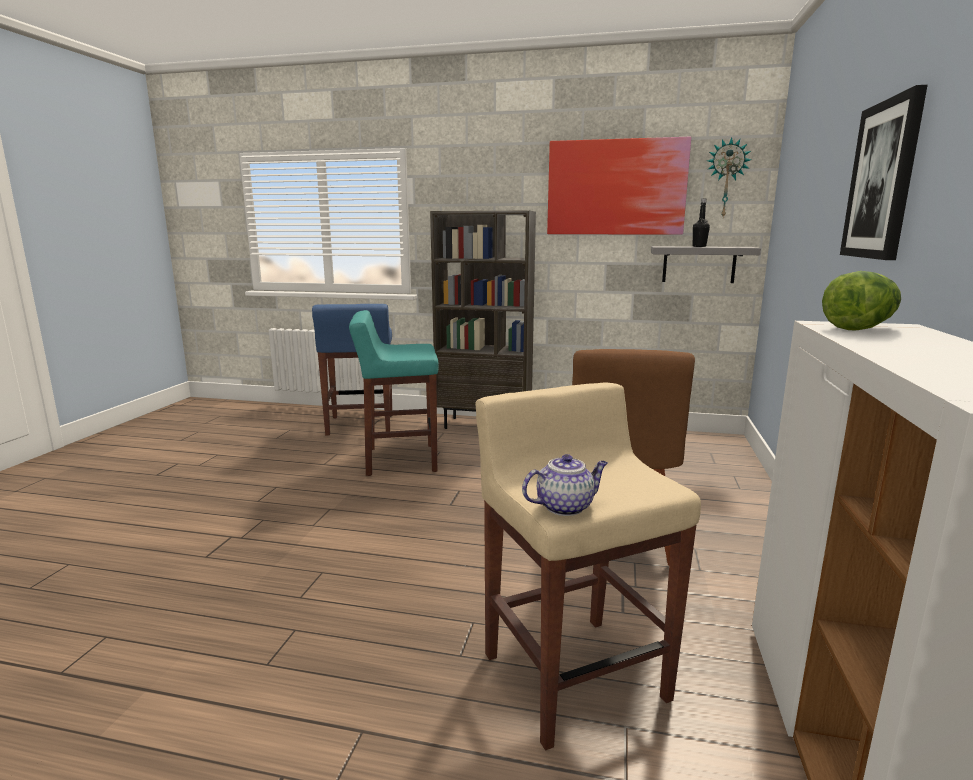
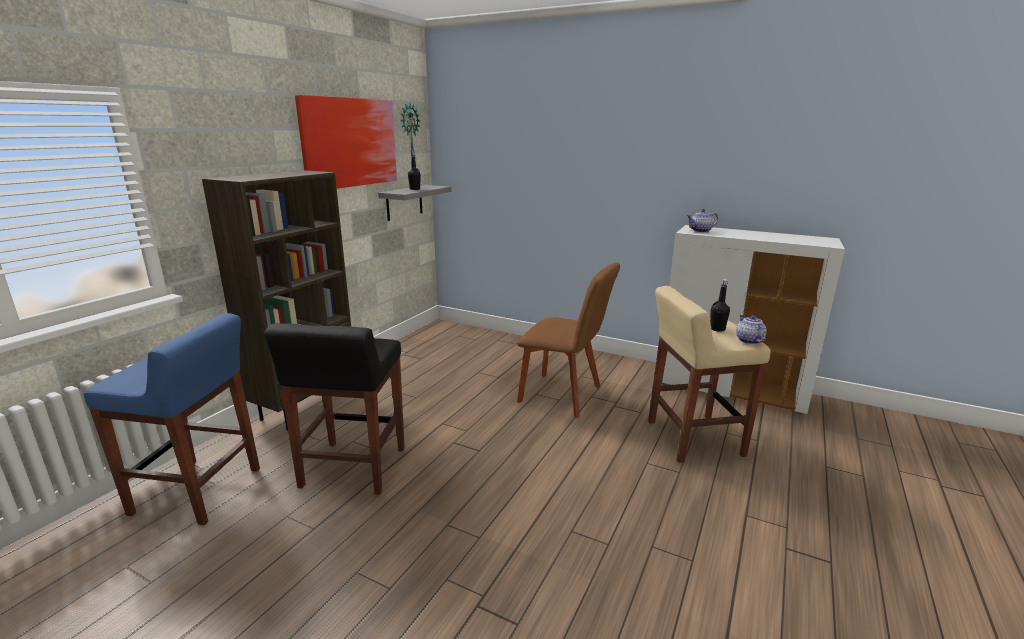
camera: 75 degrees left, 5 degrees up
(399, 460) = (353, 468): turquoise stool -> black stool
(606, 482) = (717, 329): none -> black bottle
(860, 328) = (700, 231): lettuce -> teapot
(882, 180) = (615, 157): picture -> none

